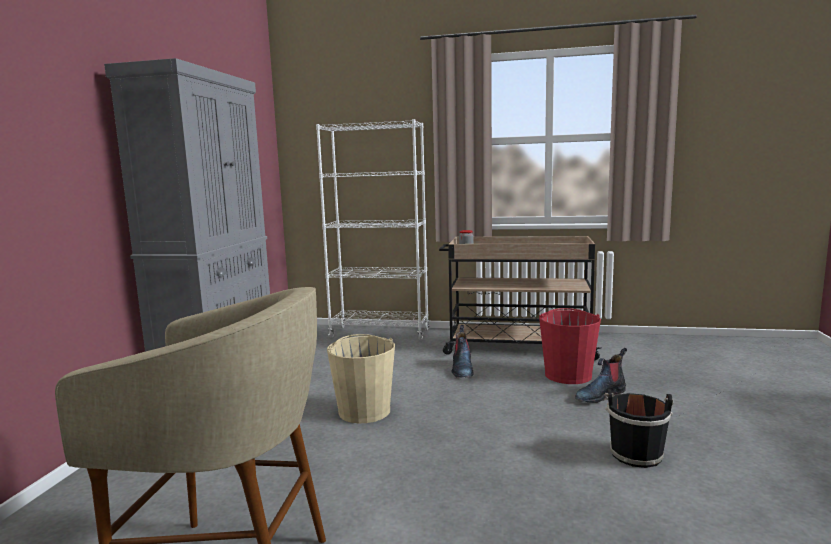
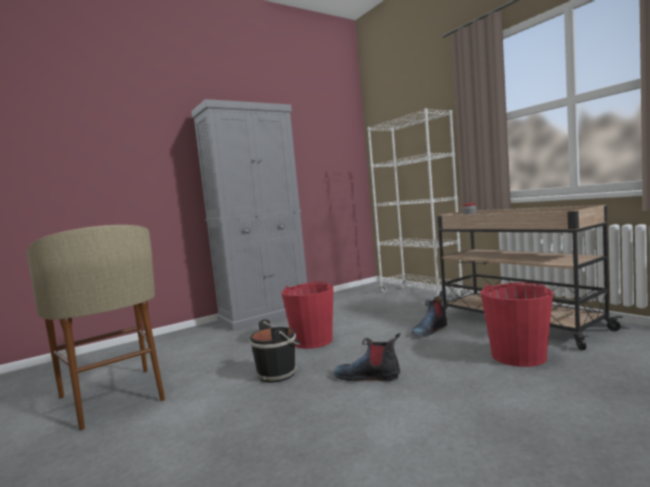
camera: 45 degrees right, 5 degrees down
(364, 411) = (312, 341): beige bucket -> red bucket
(600, 395) = (516, 381): boot -> boot (368, 377)
(635, 453) = (441, 439): black bucket -> black bucket (278, 373)

